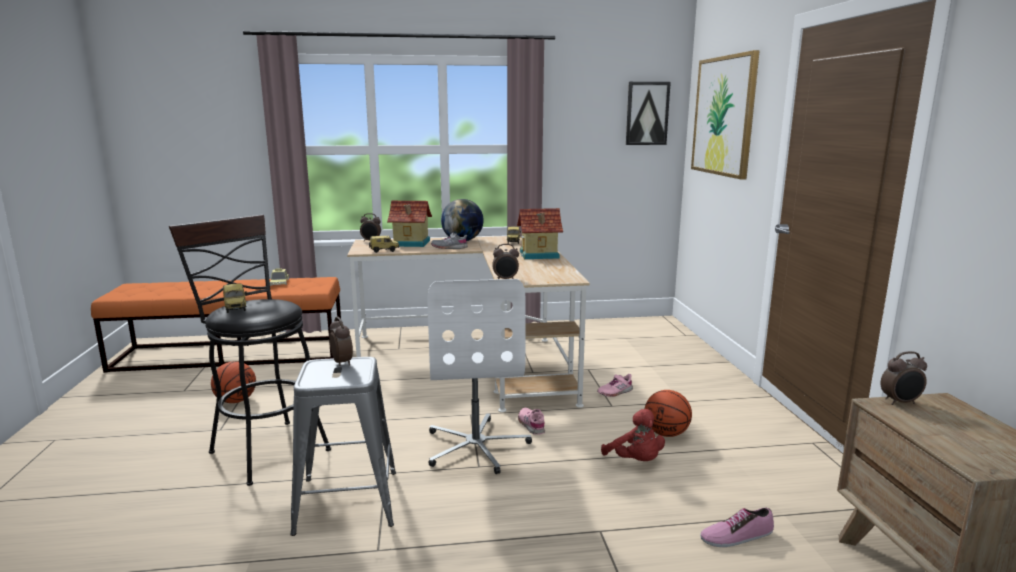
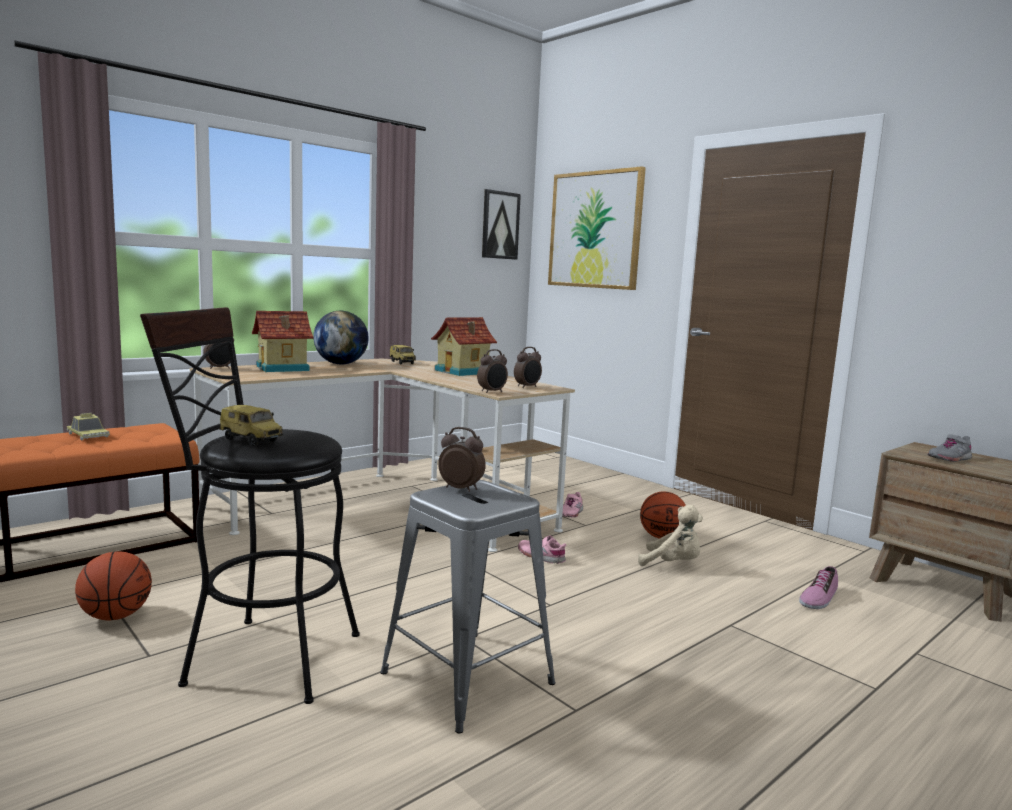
camera: 35 degrees left, 5 degrees down
(384, 251) = (270, 376): toy car -> none
(449, 247) = (344, 370): grey shoe -> grey shoe (949, 458)
(476, 446) = (519, 587): white office chair -> none
(635, 461) = (673, 564): red plush toy -> beige plush toy
(900, 402) = (908, 450): alarm clock -> alarm clock (527, 387)

